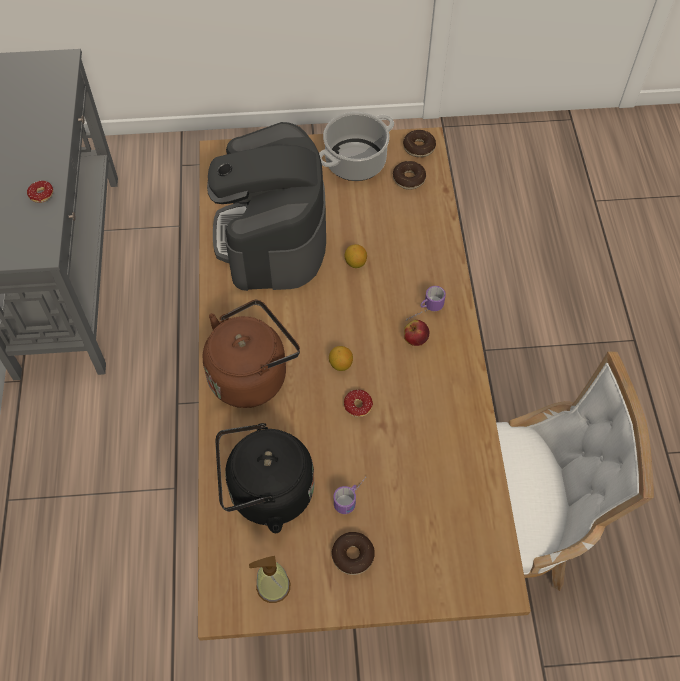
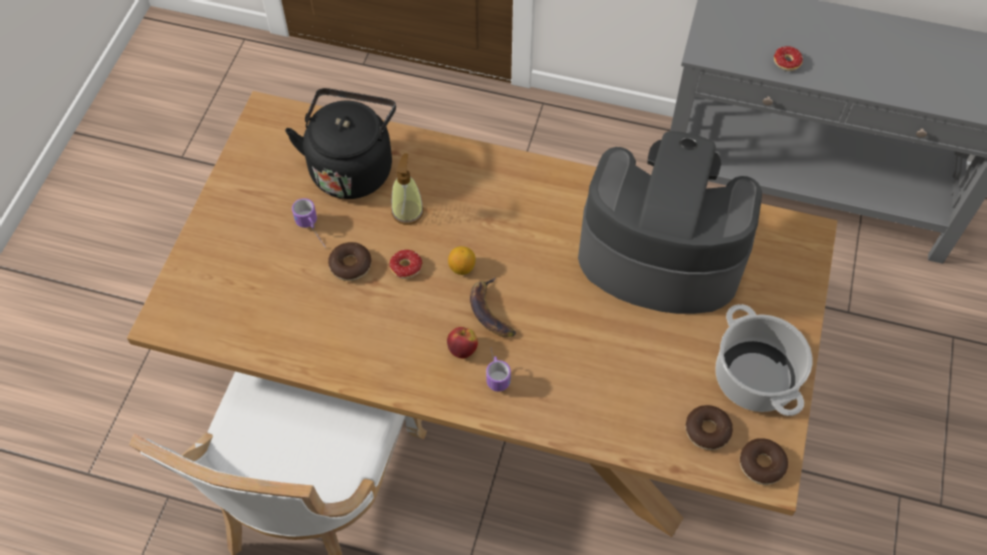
camera: 110 degrees right, 0 degrees up
(252, 374) = (484, 188): brown kettle -> none
(273, 586) = (264, 149): soap dispenser -> soap dispenser (407, 211)
(353, 555) = (257, 215): donut -> donut (350, 265)
(355, 263) = (591, 324): lemon -> none
(373, 331) = (490, 311): none -> banana

